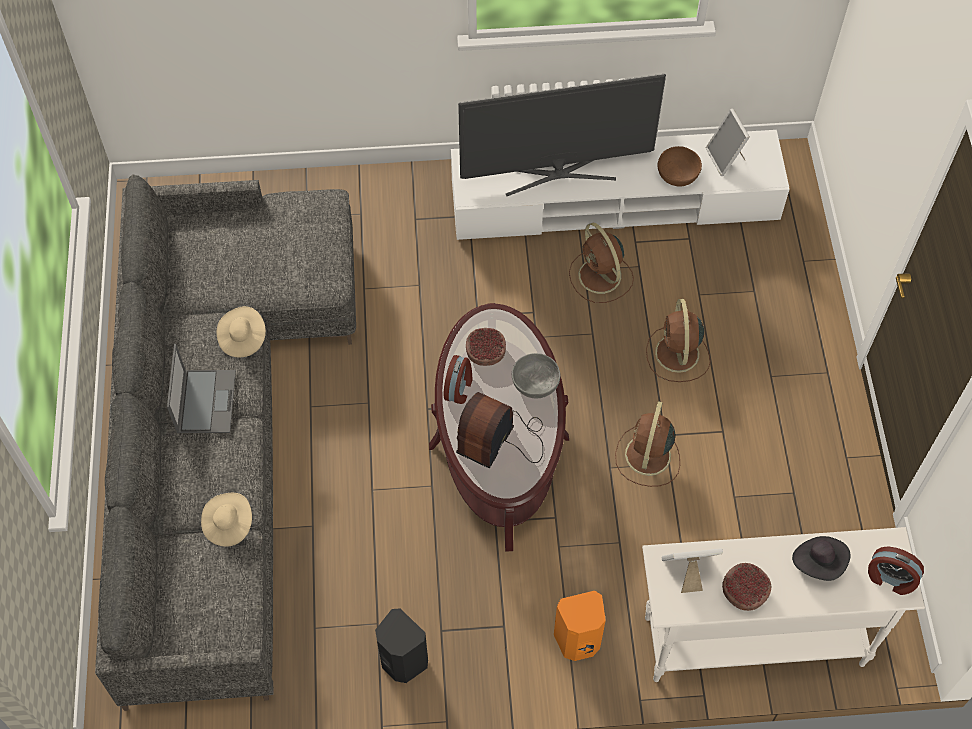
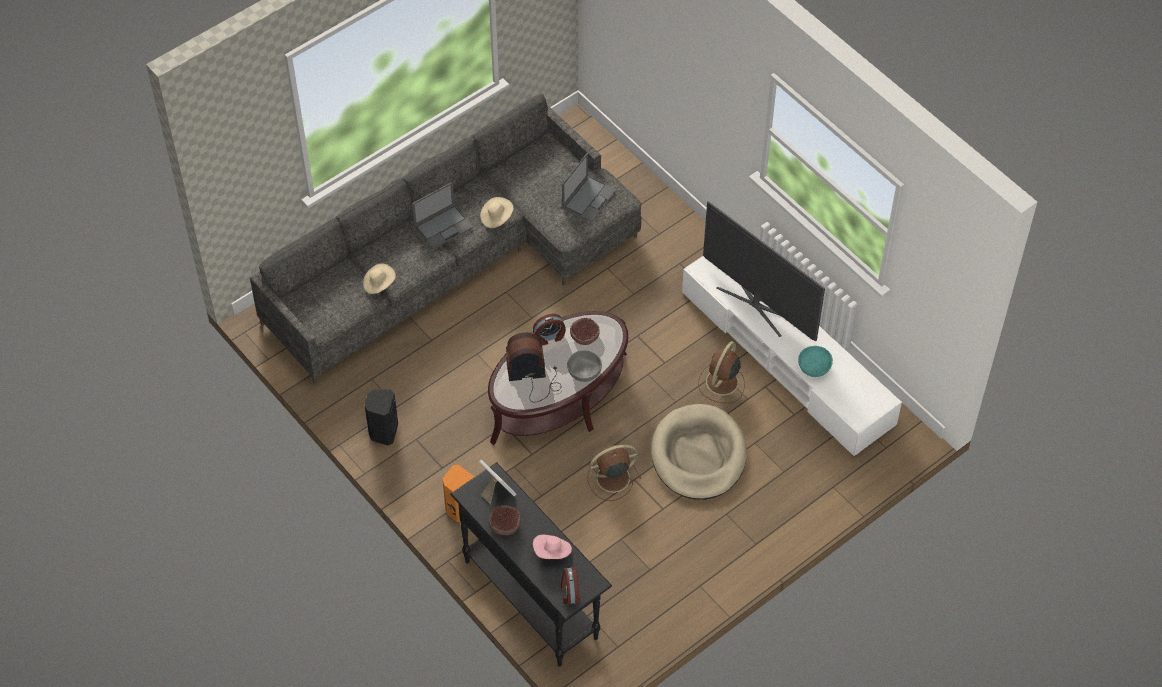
camera: 55 degrees right, 5 degrees down
(297, 231) = (589, 198): none -> laptop
(677, 355) = (698, 455): brown fan -> beige dog bed
(678, 174) = (814, 367): brown bowl -> turquoise bowl
(726, 159) = (851, 386): picture frame -> none
(752, 640) = (531, 598): white console table -> black console table
(819, 562) = (552, 552): black hat -> pink hat

